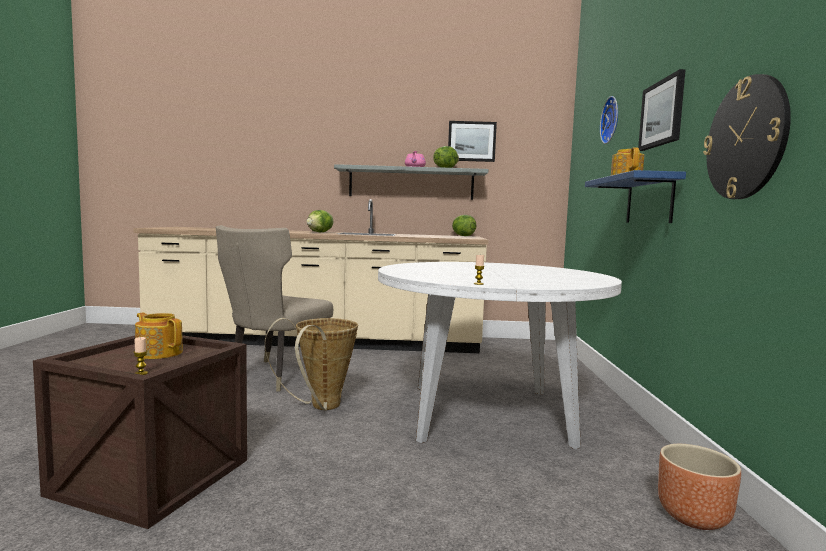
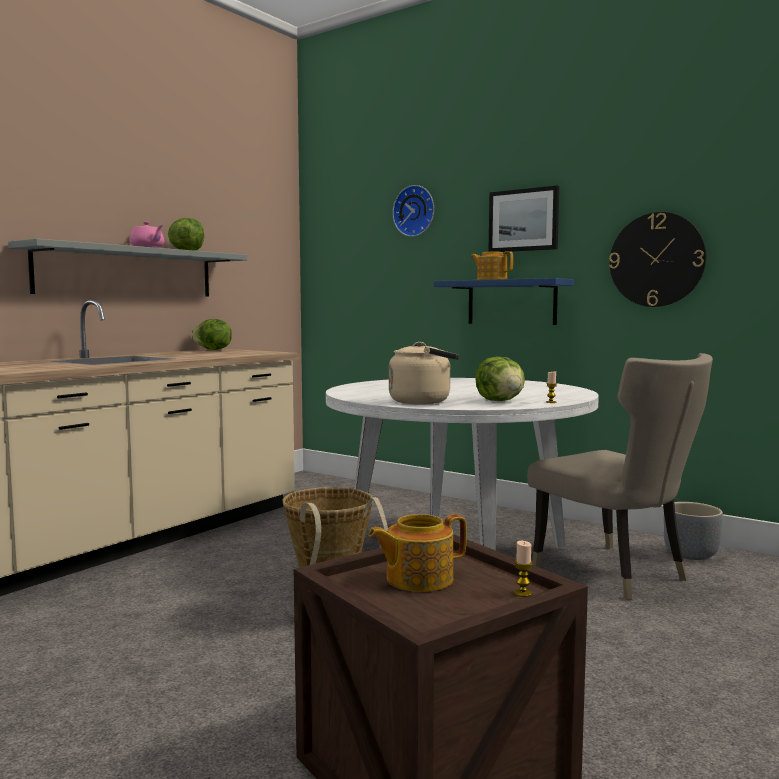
camera: 55 degrees left, 0 degrees up
(273, 377) = (158, 627): beige chair -> beige chair (616, 574)
(320, 232) = (37, 365): lettuce -> lettuce (500, 401)
(413, 271) = (423, 401): none -> beige kettle
(471, 141) = (201, 212): picture -> none
(692, 517) = (690, 555): brown planter -> grey planter

